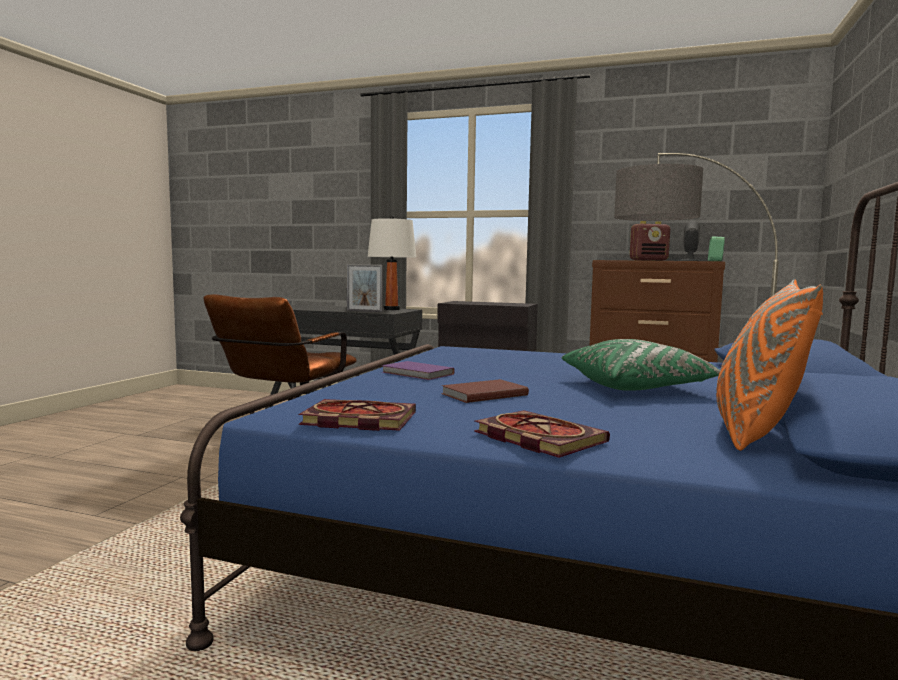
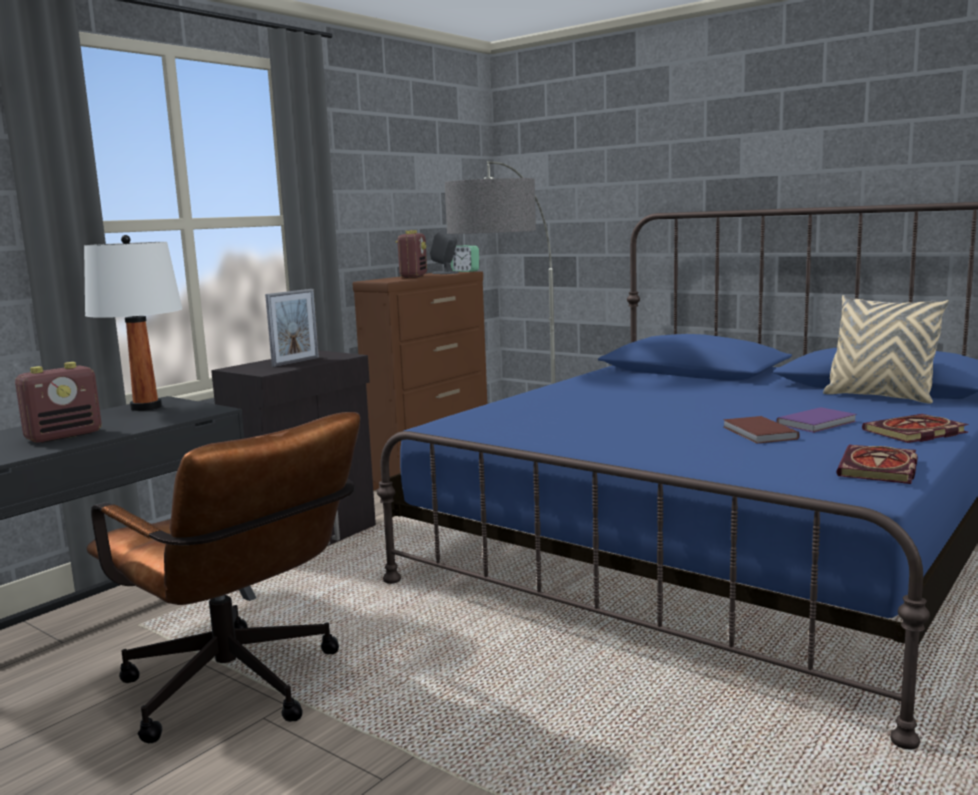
camera: 70 degrees left, 5 degrees up
(328, 308) = (64, 436): none -> radio
(364, 311) = (162, 419): picture frame -> picture frame (296, 362)
(417, 373) = (641, 445): purple book -> purple book (818, 423)
(637, 387) = (722, 398): green pillow -> none
(756, 434) = (880, 397): orange pillow -> beige pillow

